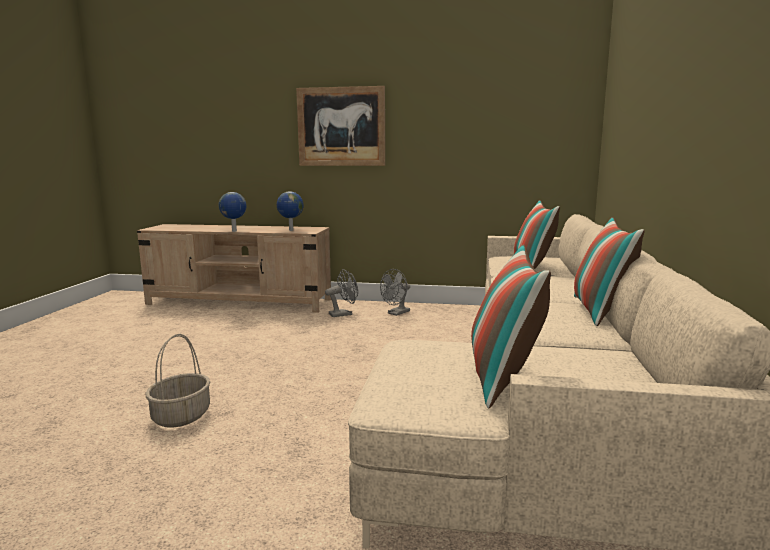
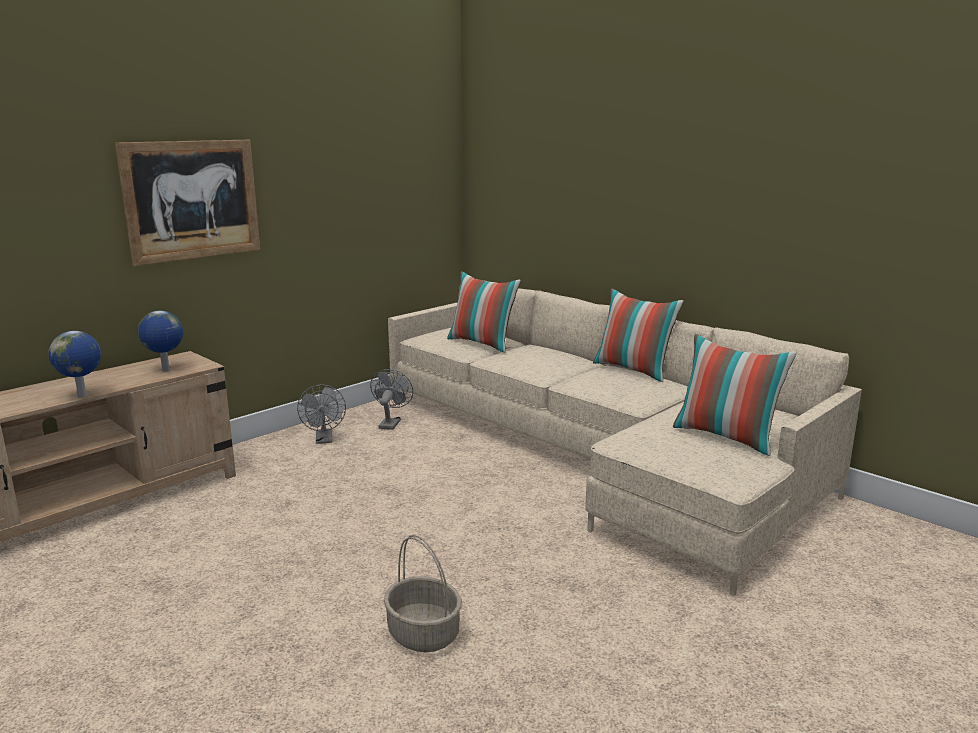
camera: 55 degrees left, 5 degrees up
(344, 314) = (272, 465): grey fan -> grey fan (390, 423)

